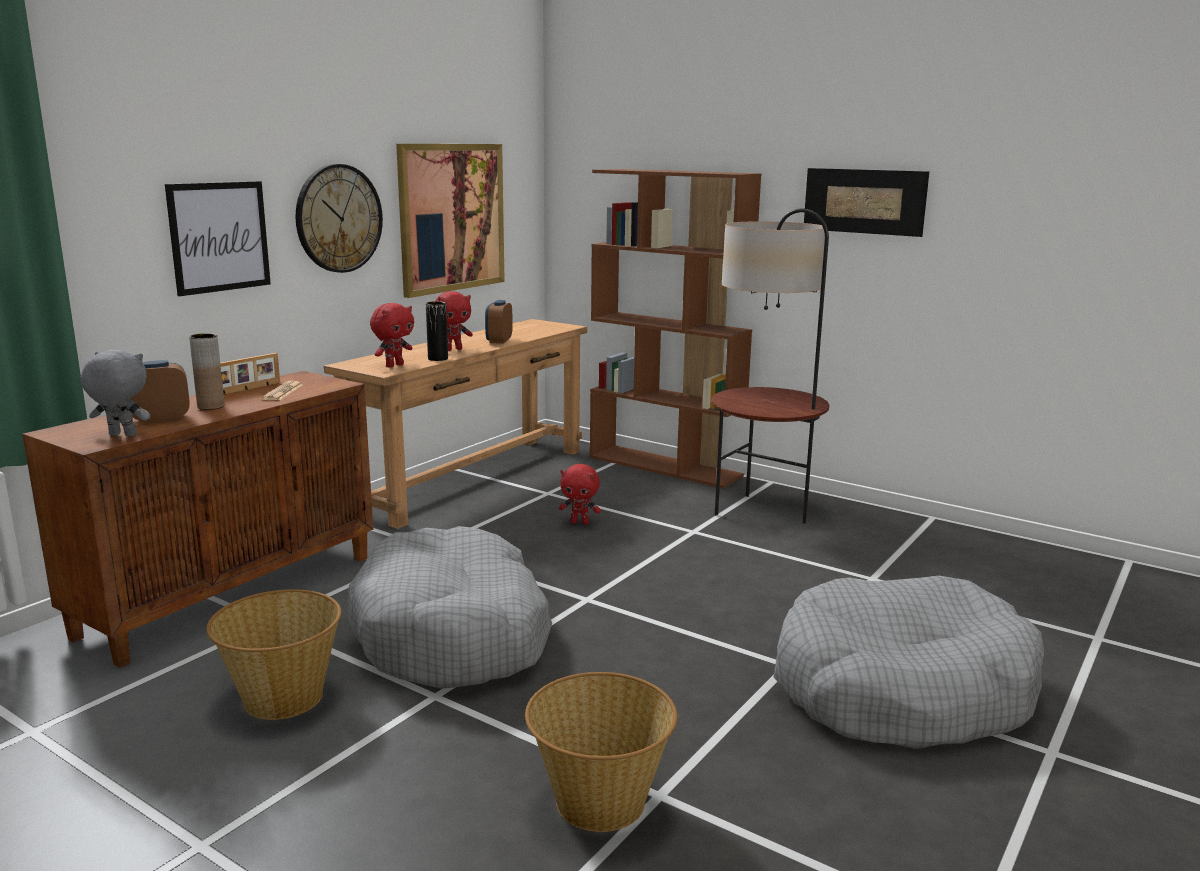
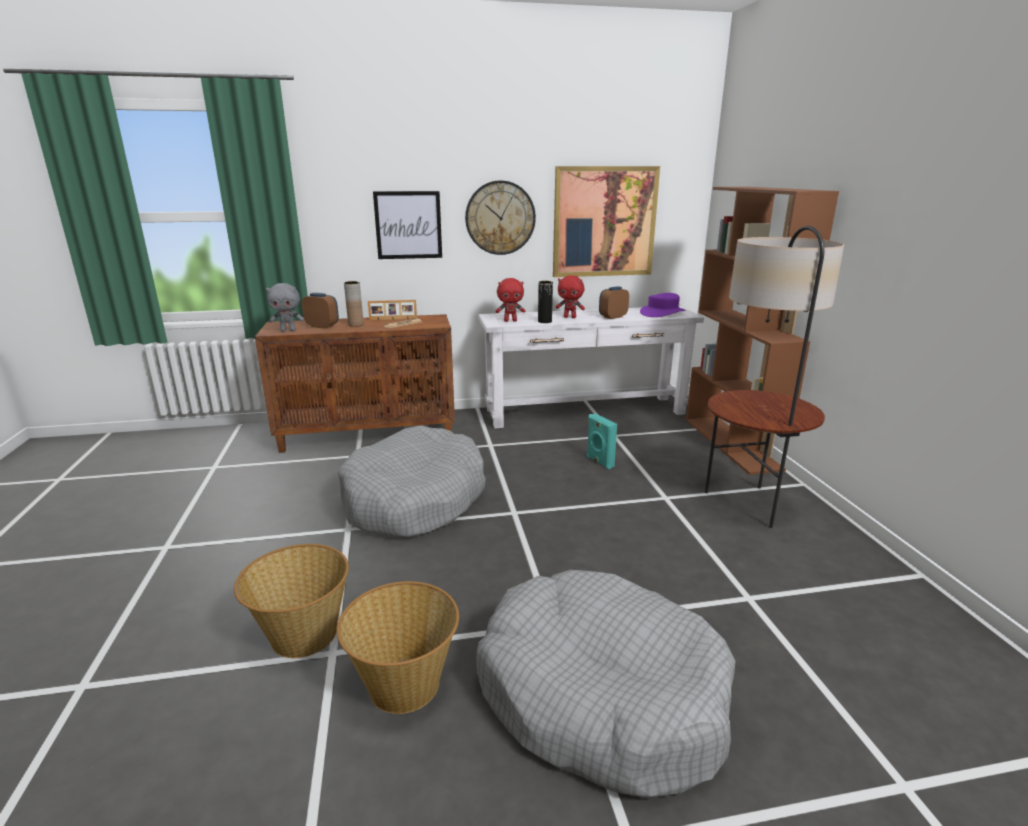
camera: 45 degrees right, 5 degrees up
(121, 435) = (288, 331): grey plush toy -> grey plush toy turned 120 degrees clockwise
(282, 697) = (299, 496): basket -> basket (404, 683)
(472, 479) = (585, 411): brown console table -> white console table
(537, 328) = (662, 313): none -> purple hat
(580, 522) = (599, 462): red plush toy -> turquoise speaker
(864, 201) = (920, 222): picture -> none

